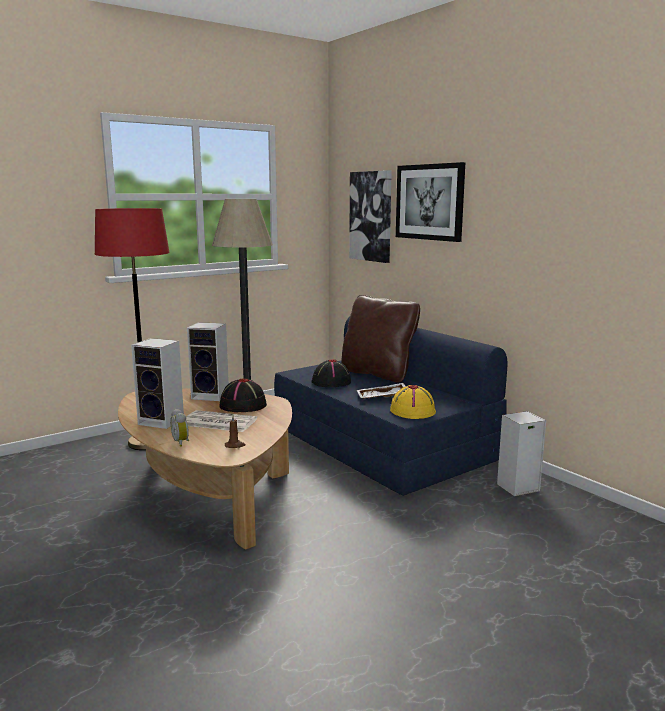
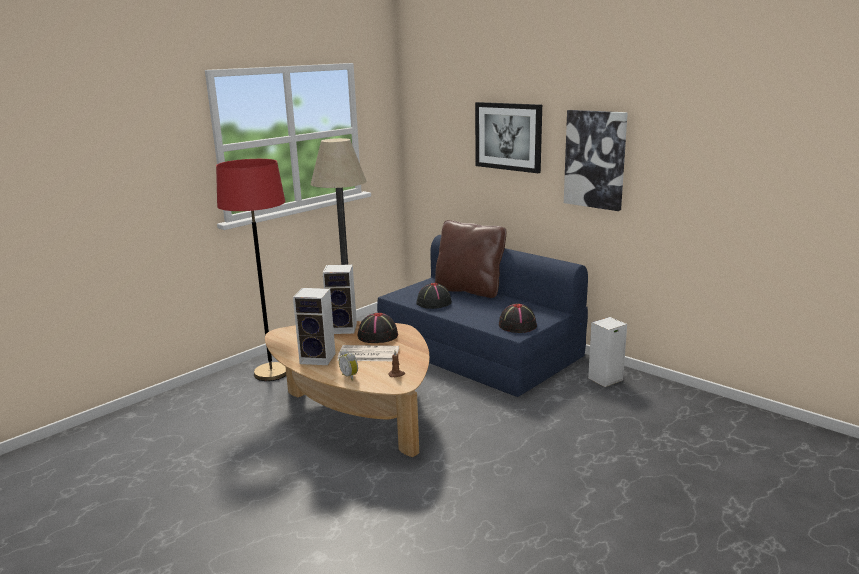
camera: 10 degrees left, 5 degrees up
(371, 216) = (448, 145): picture -> picture (595, 159)
(382, 397) = (486, 314): white tray -> none
(412, 411) = (517, 325): yellow hat -> black hat

